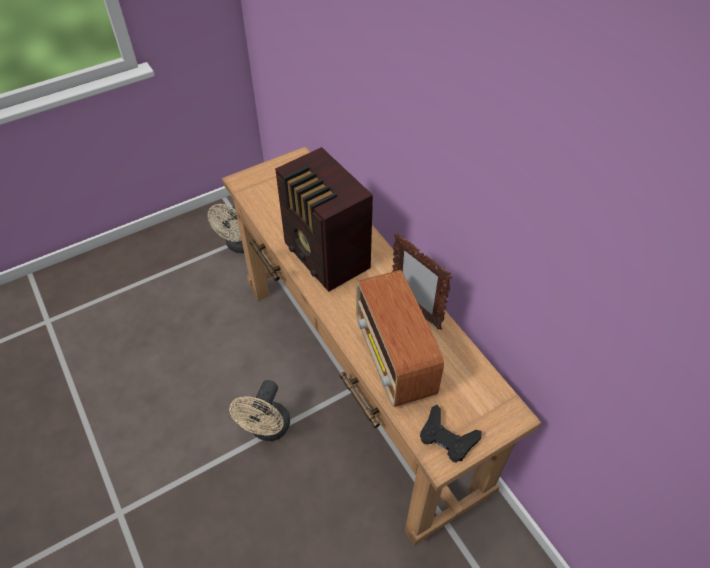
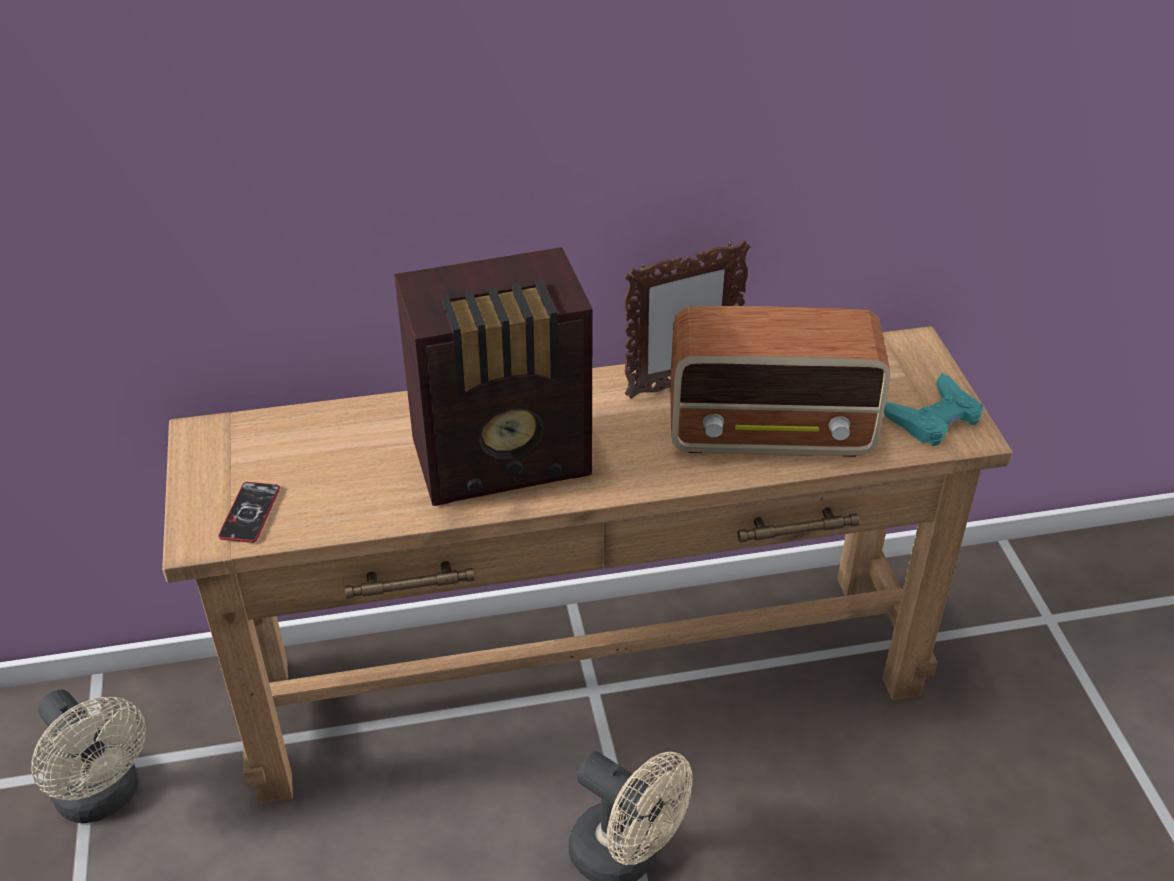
camera: 70 degrees left, 10 degrees down
(259, 189) = (250, 513): none -> phone
(447, 438) = (934, 418): black game controller -> turquoise game controller

